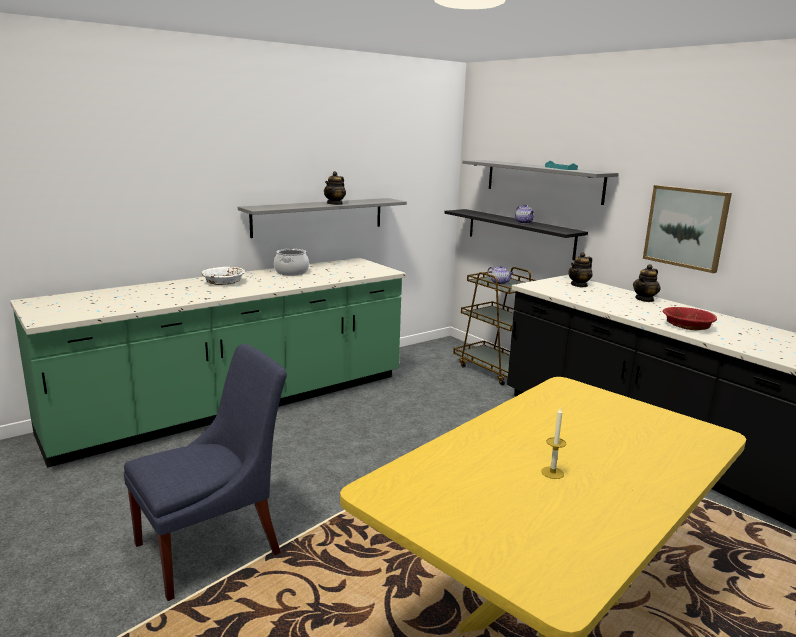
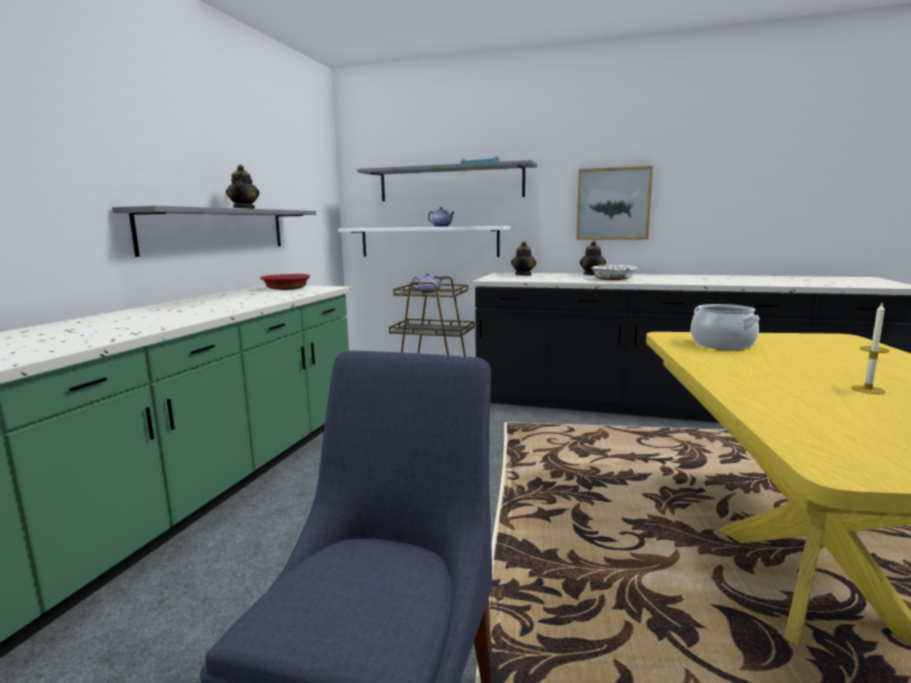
camera: 35 degrees left, 5 degrees down
(223, 282) = (126, 318): white bowl -> white bowl (612, 279)
(291, 272) = (210, 300): cooking pot -> cooking pot (722, 344)
(519, 233) = (428, 242): black shelf -> white shelf
(687, 326) = (668, 281): red bowl -> red bowl (286, 289)

